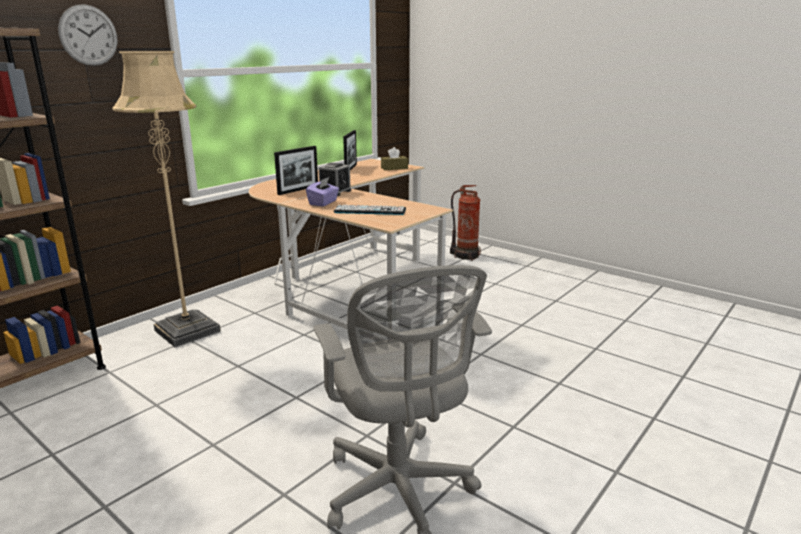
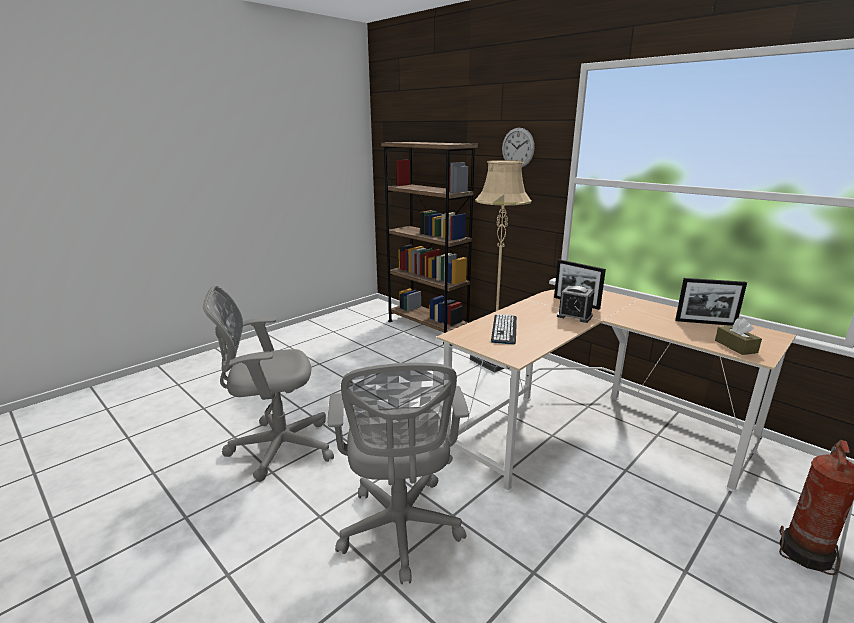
camera: 95 degrees right, 0 degrees up
(323, 203) = (529, 312): purple tissue box -> none
(510, 377) = (400, 531): none -> grey office chair

